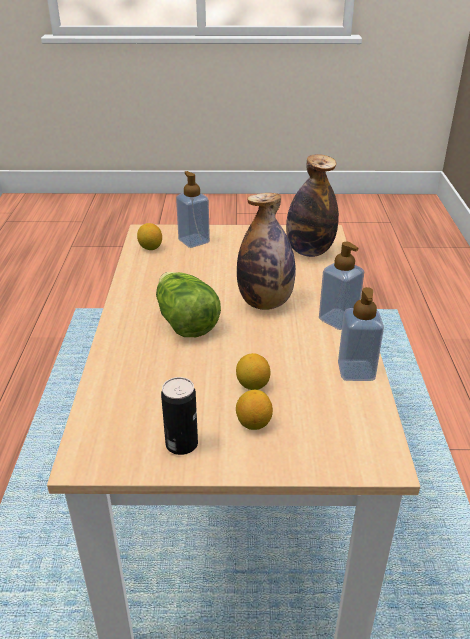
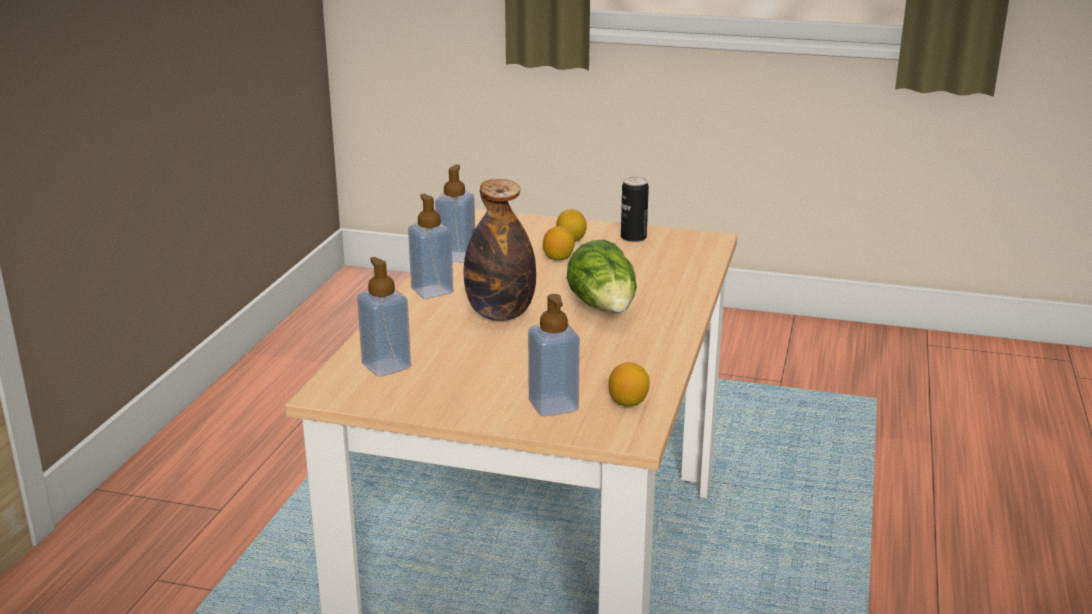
camera: 165 degrees left, 10 degrees down
(309, 251) = (386, 366): bottle -> soap dispenser

